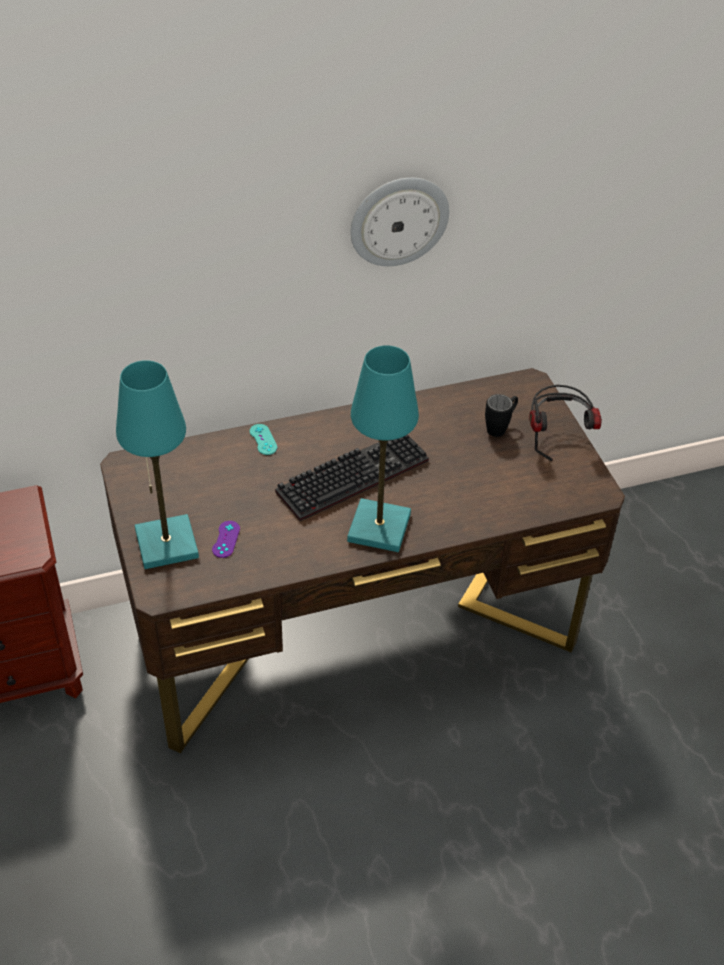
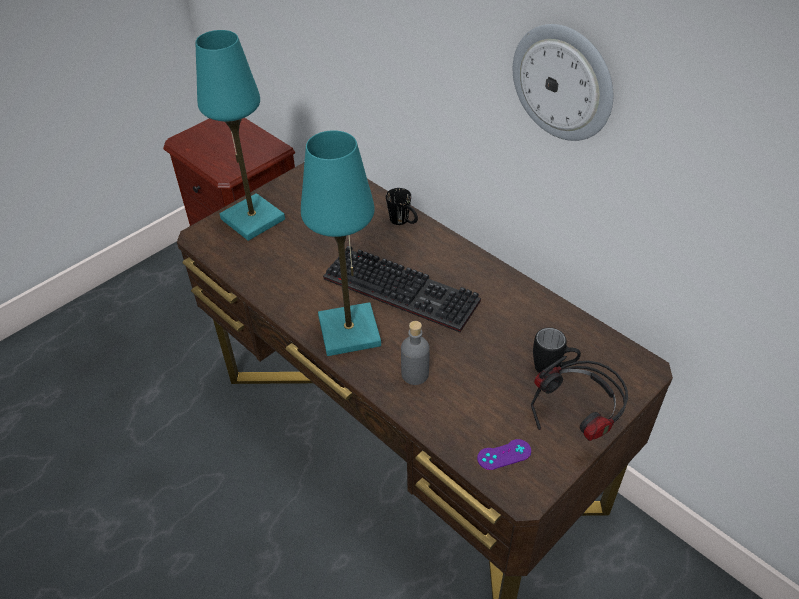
camera: 65 degrees right, 0 degrees up
(226, 539) = (277, 247): purple game controller -> purple game controller (504, 454)
(263, 439) = (403, 222): turquoise game controller -> black mug
(455, 505) = (415, 374): none -> grey bottle

